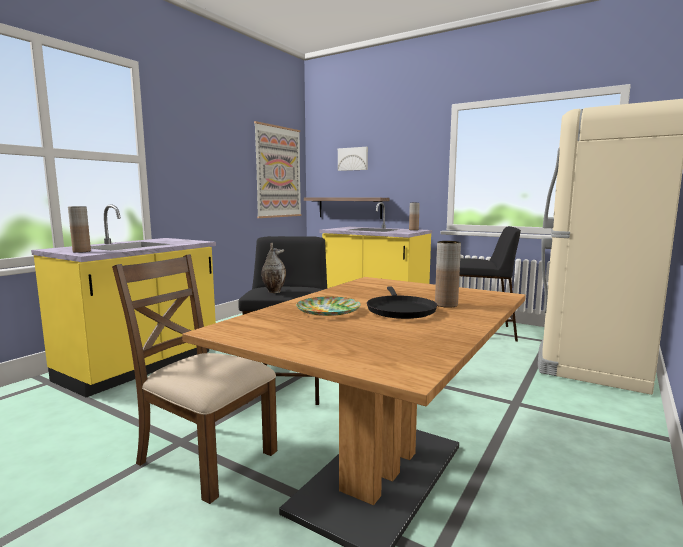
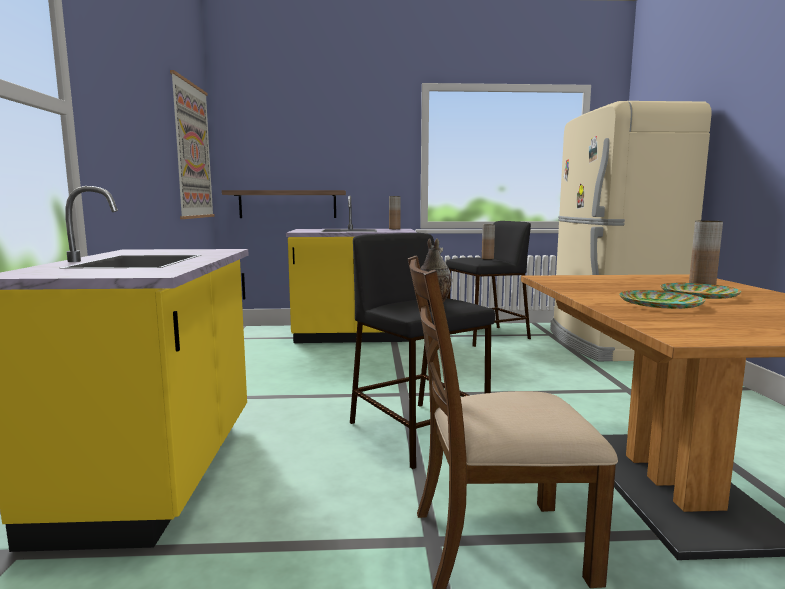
camera: 35 degrees left, 0 degrees up
(81, 251) = (118, 272): brown vase -> brown vase (487, 259)
(353, 159) = (290, 139): picture -> none
(400, 310) = (699, 295): black frying pan -> plate

